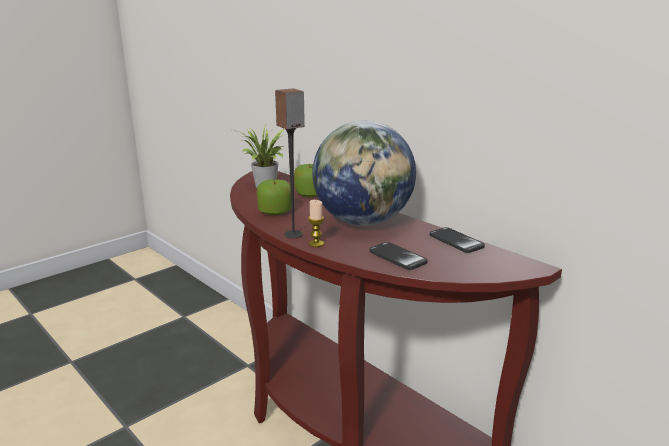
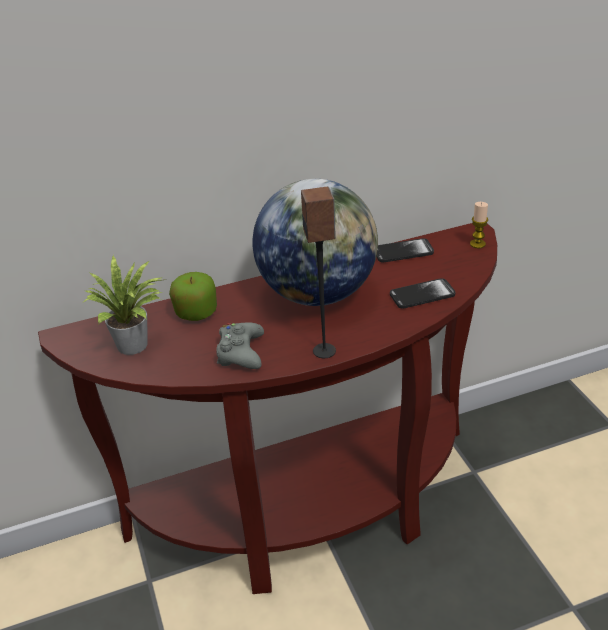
camera: 65 degrees left, 15 degrees up
(275, 212) = (240, 352): apple -> grey game controller
(316, 244) = (361, 339): candle -> candle (477, 244)

